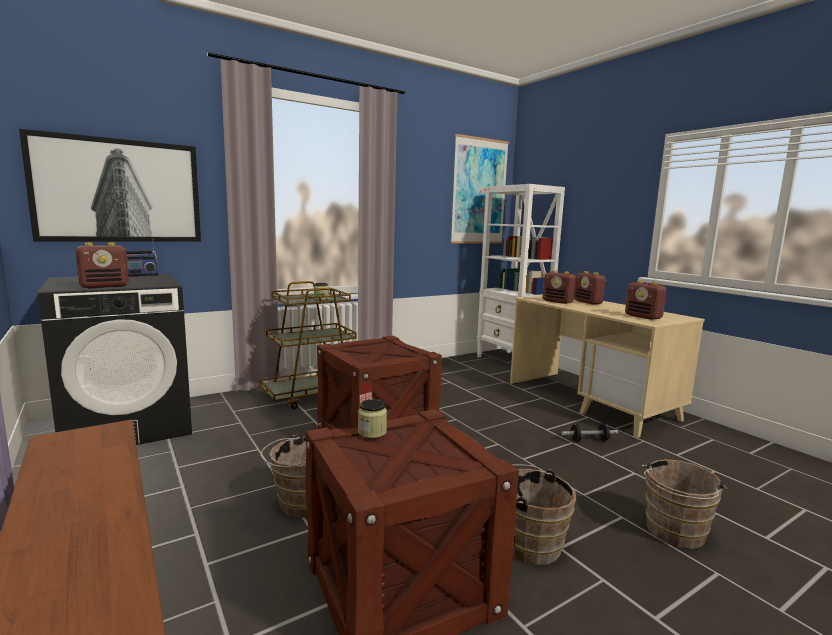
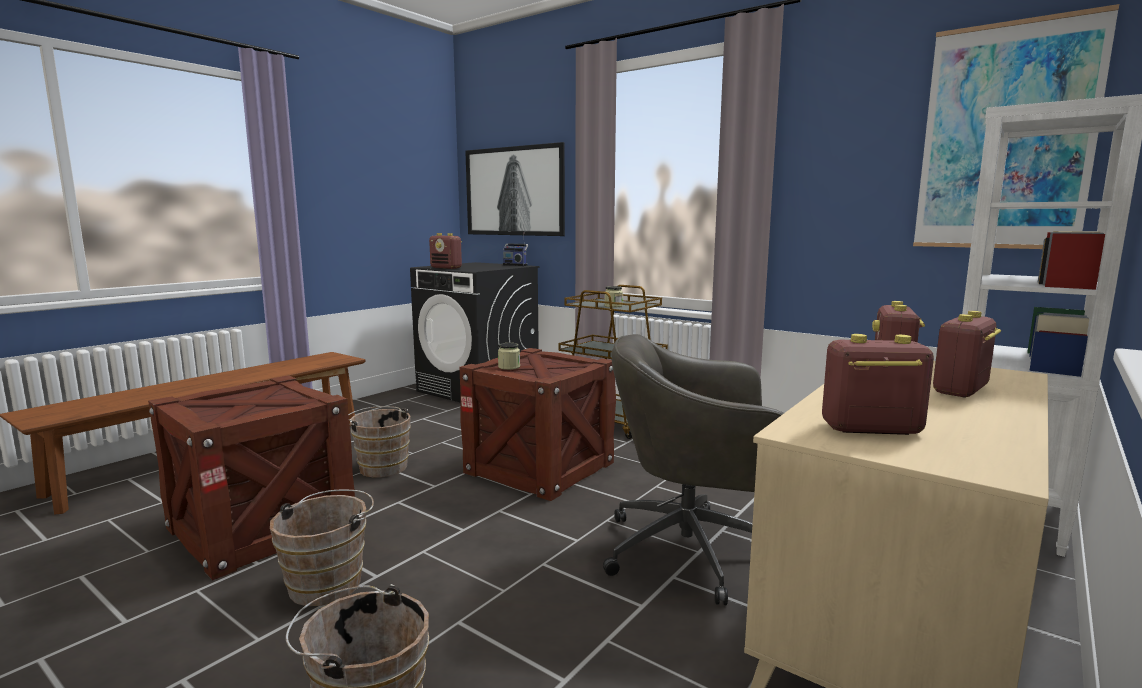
camera: 70 degrees right, 0 degrees up
(372, 432) = (290, 390): jar -> jar (509, 367)
(522, 419) = (693, 551): none -> grey office chair
(589, 440) = (667, 624): dumbbell -> none
(643, 317) = (870, 429): radio -> radio turned 60 degrees clockwise

